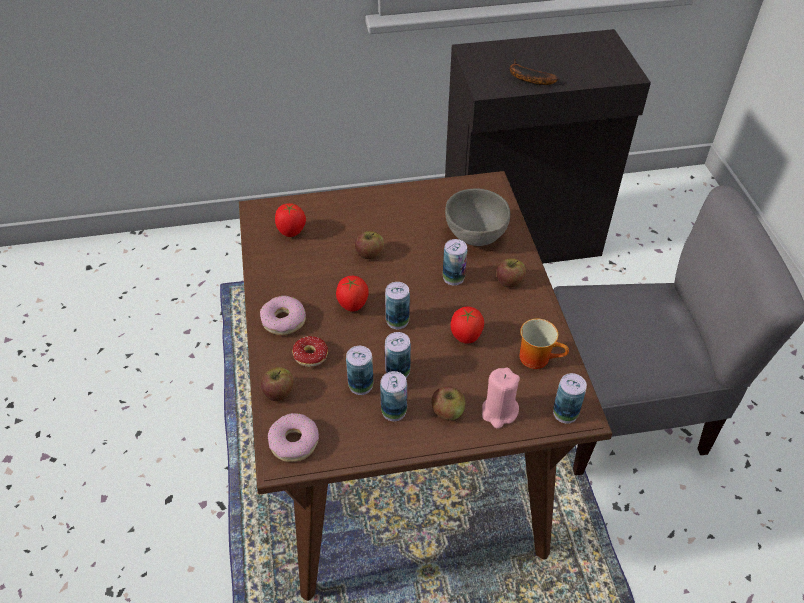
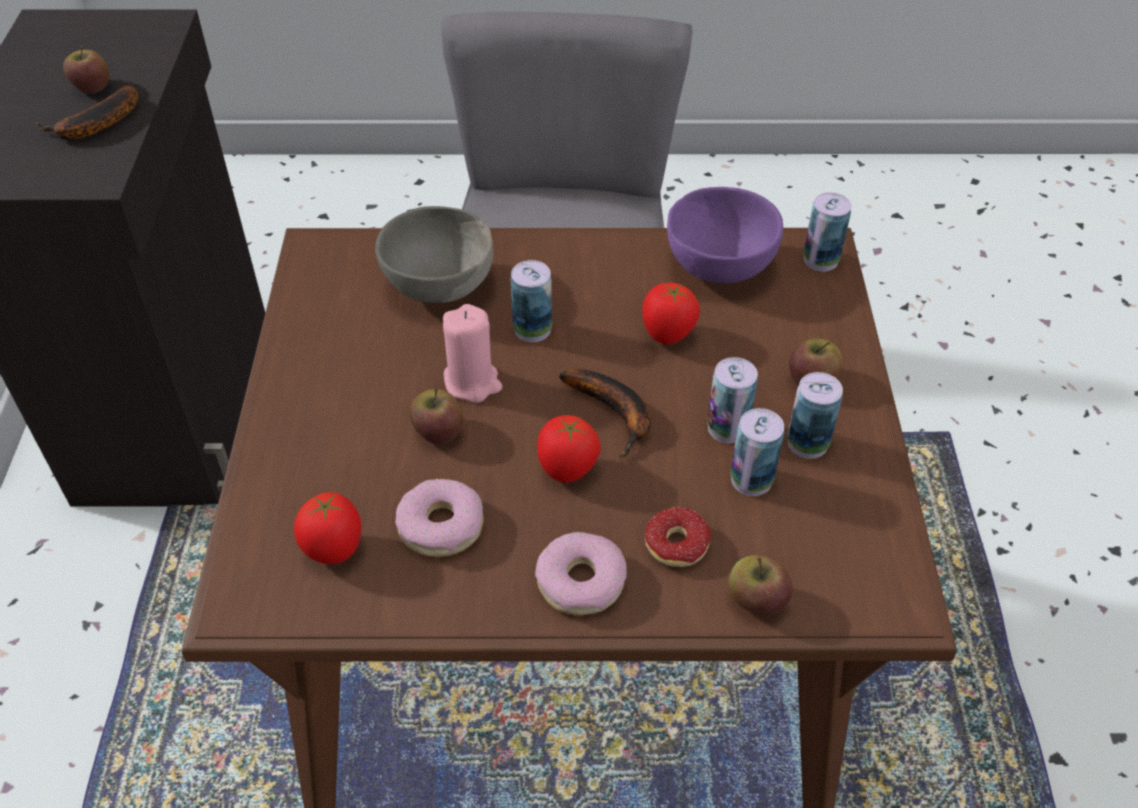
camera: 80 degrees left, 0 degrees up
(293, 442) = (866, 585): donut -> donut (441, 526)
(397, 321) = (615, 414): can -> banana
(499, 412) = (815, 324): pink candle -> pink candle (472, 382)
(509, 281) = (558, 267): apple -> apple (92, 87)
(538, 357) = (718, 266): mug -> purple bowl

